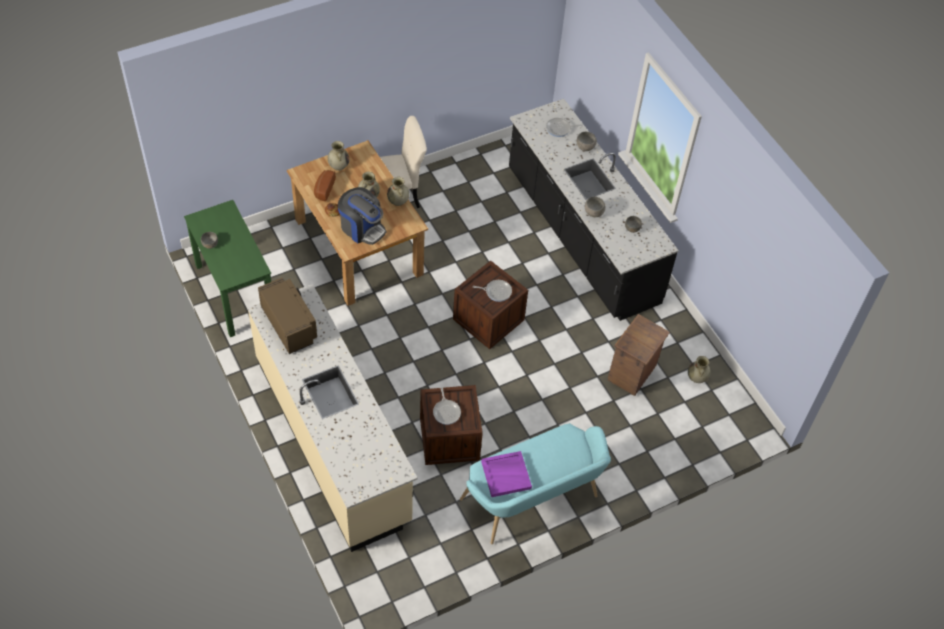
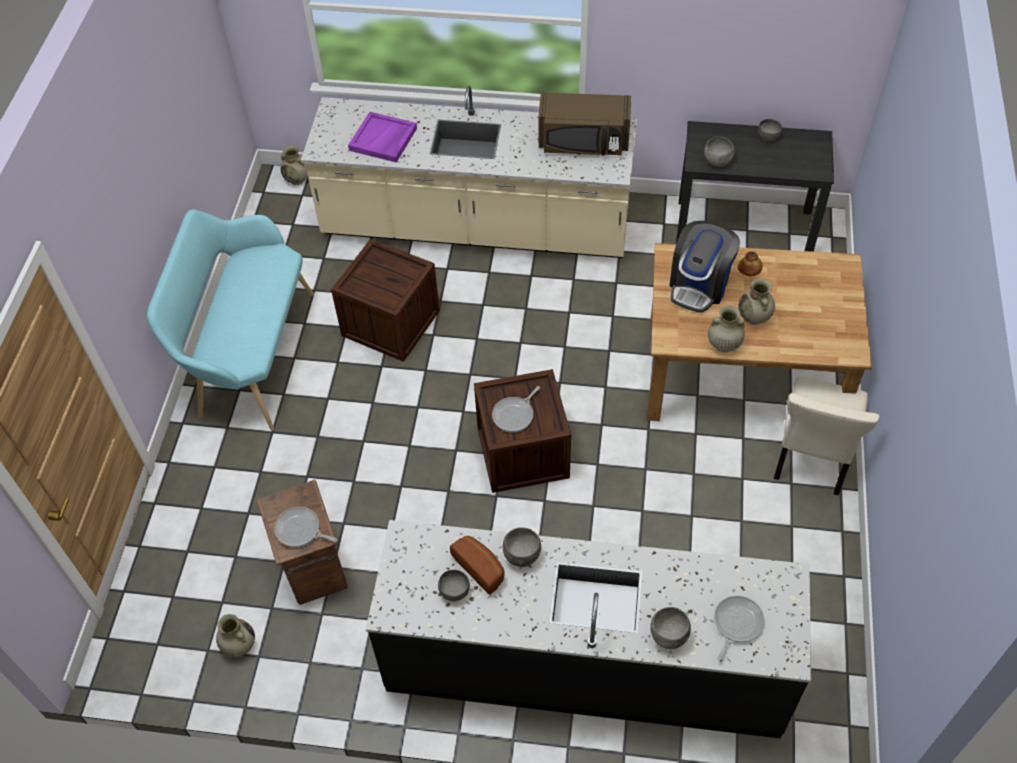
camera: 130 degrees right, 0 degrees up
(235, 292) = (744, 227): green desk -> black desk
(251, 259) = (717, 162): none -> grey bowl
(323, 189) = (798, 276): bread -> bread (481, 567)
(338, 166) = (835, 311): beige vase -> beige vase (297, 179)
(362, 228) = (699, 285): coffee machine -> coffee machine turned 45 degrees counterclockwise
(446, 412) = (386, 273): frying pan -> frying pan (300, 530)
(506, 474) = (257, 274): purple tray -> purple tray (383, 139)

